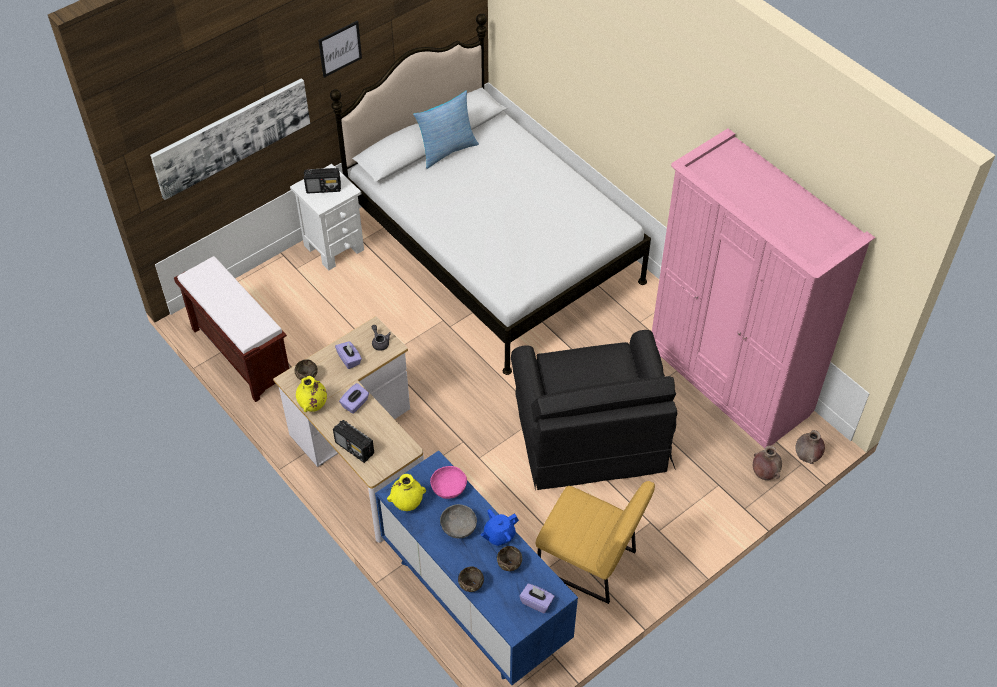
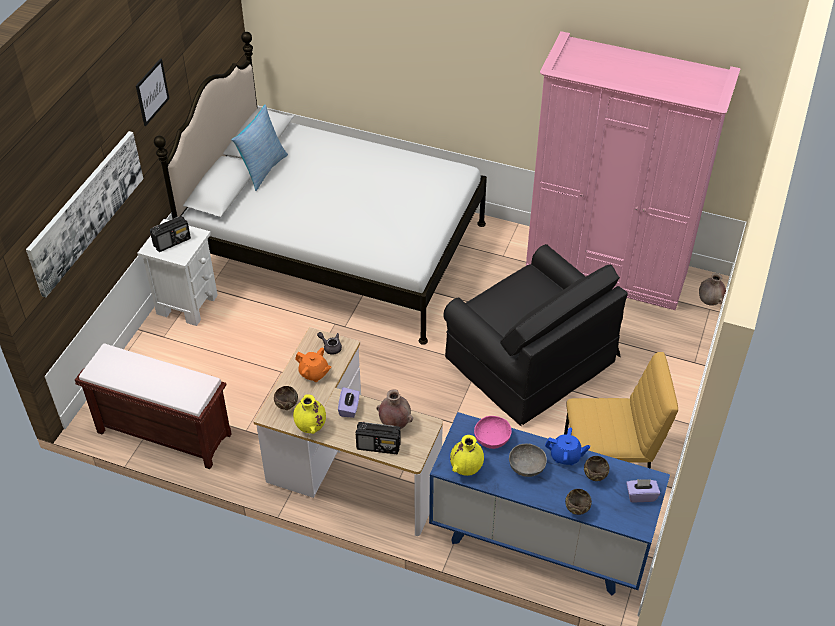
camera: 30 degrees left, 5 degrees down
(349, 359) = (314, 373): purple tissue box -> orange teapot
(499, 535) = (565, 456): blue teapot -> blue teapot turned 105 degrees counterclockwise
(764, 473) = (688, 329): brown vase -> brown vase (394, 424)

